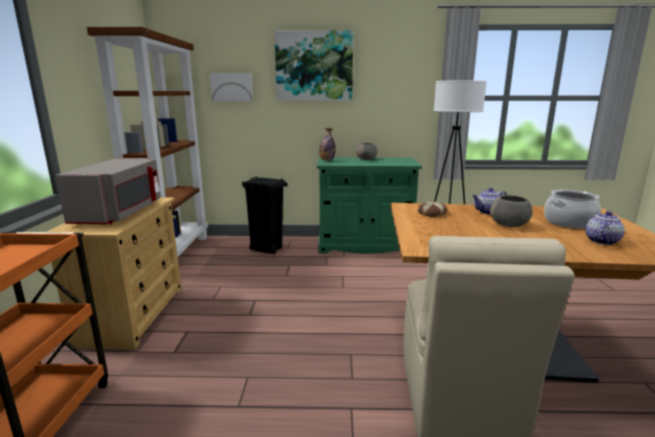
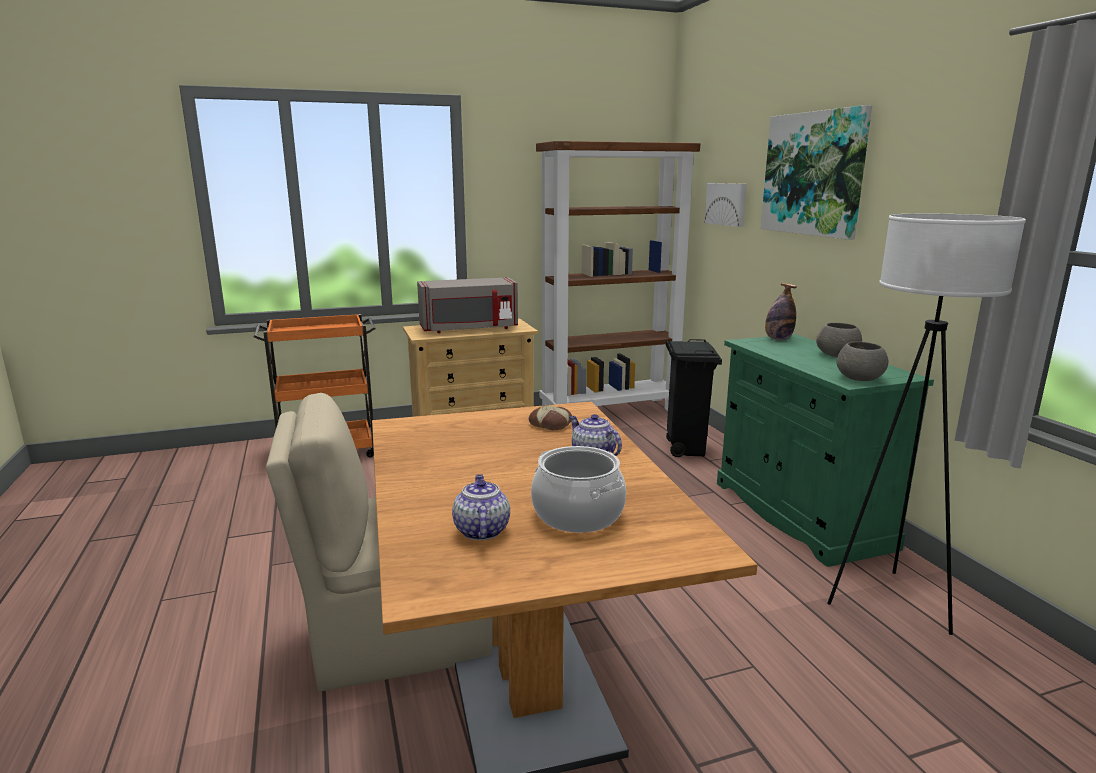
camera: 70 degrees right, 0 degrees up
(509, 225) = (526, 469): grey bowl -> grey bowl (859, 379)
(601, 241) = (481, 530): teapot -> teapot turned 120 degrees counterclockwise

